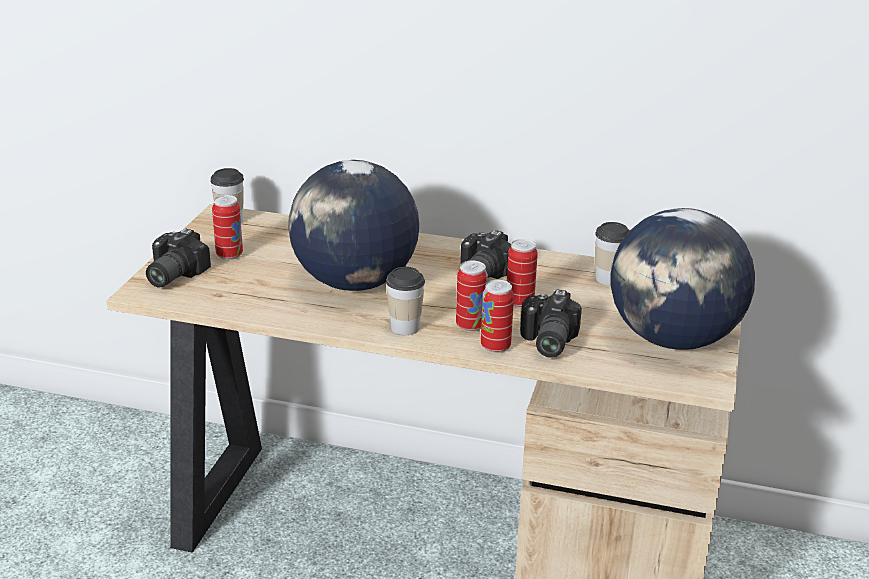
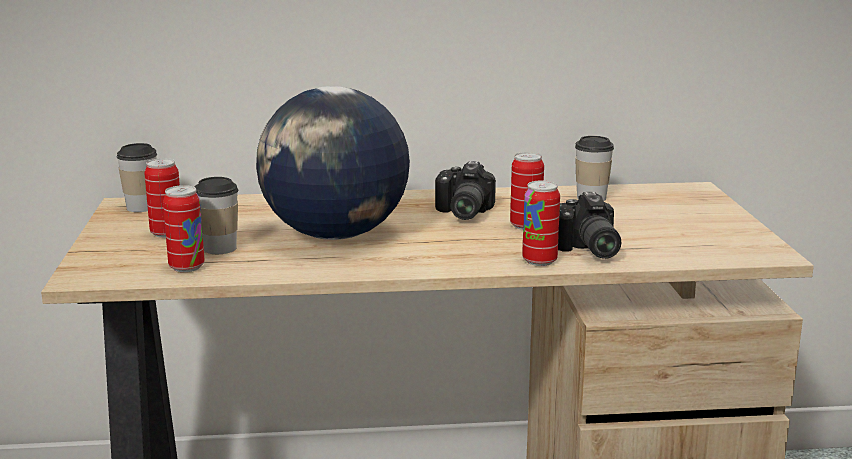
camera: 20 degrees left, 10 degrees down
(171, 275) = (108, 258): camera -> none
(405, 327) = (428, 261): cup -> cup (220, 248)
(470, 326) = (495, 250): can -> can (186, 267)
(672, 339) = (702, 230): globe -> none

